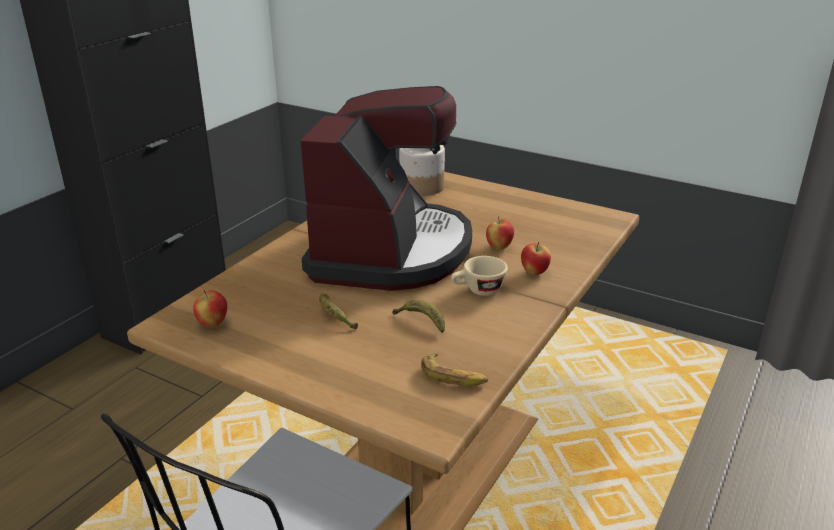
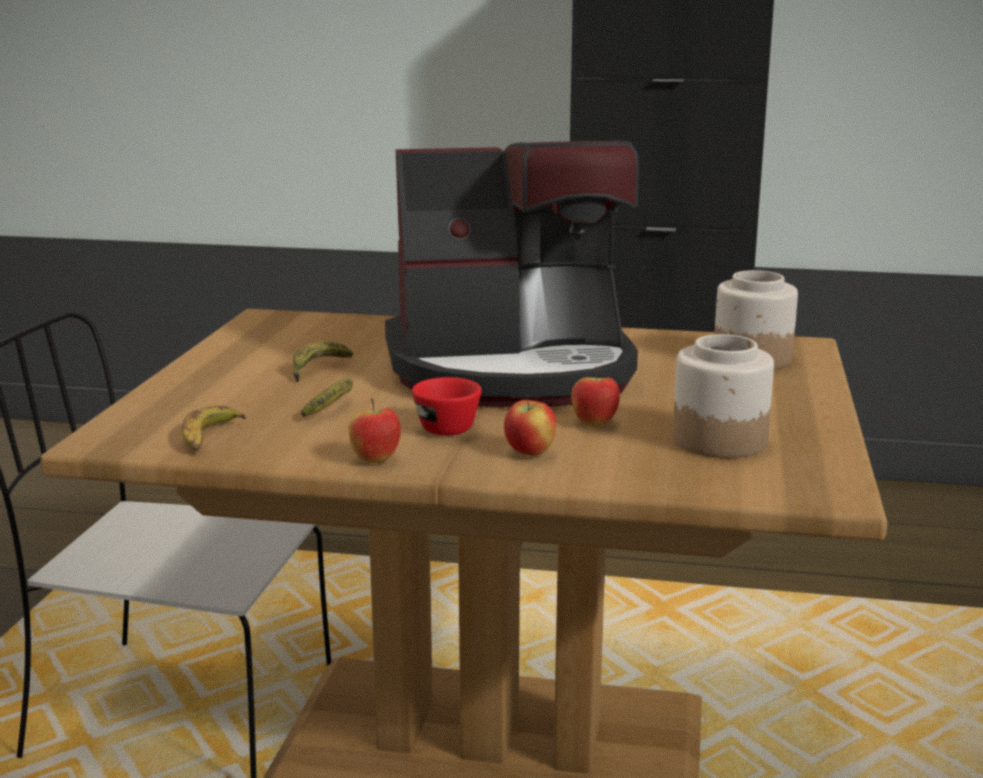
camera: 70 degrees right, 10 degrees down
(213, 324) = (273, 330): apple -> apple (375, 460)
(478, 291) = (441, 426): beige cup -> red cup
(538, 223) = (720, 440): none -> jar

